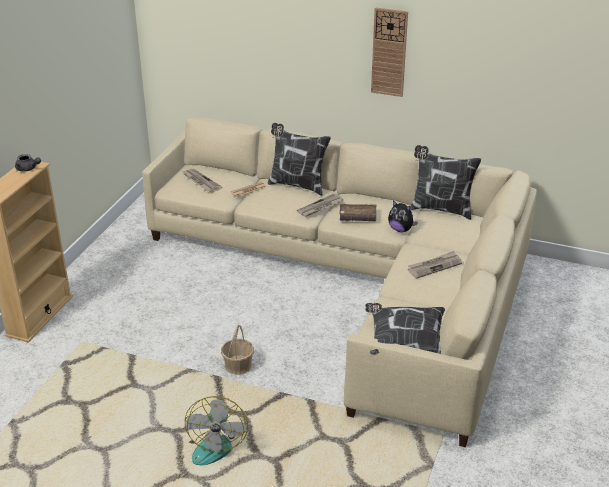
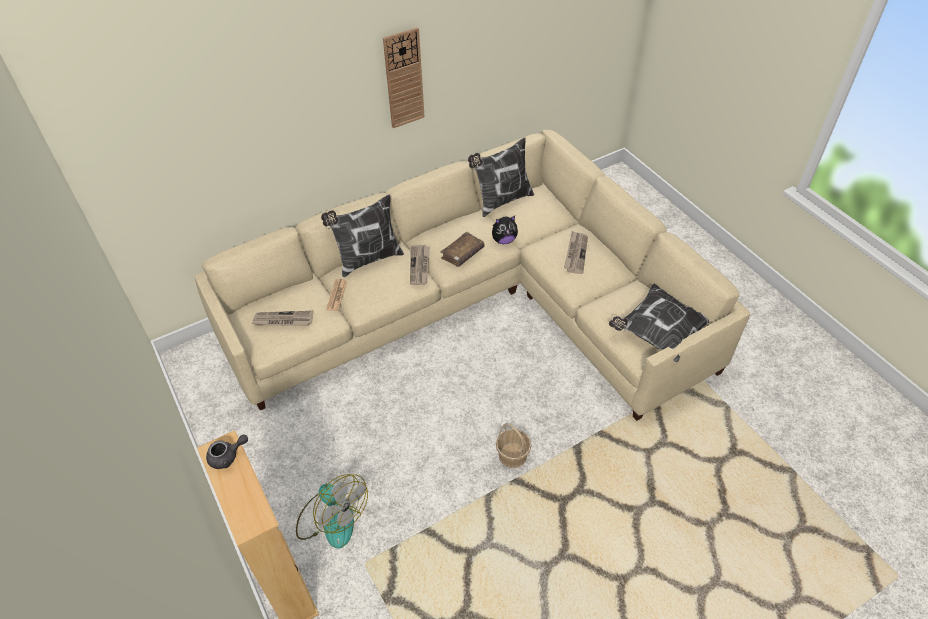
camera: 50 degrees left, 15 degrees up
(213, 443) = (598, 534): fan -> fan (332, 519)

